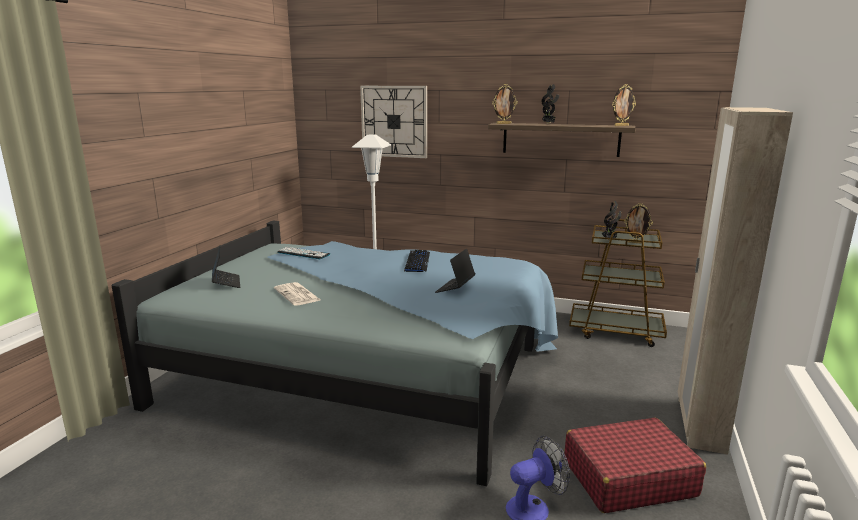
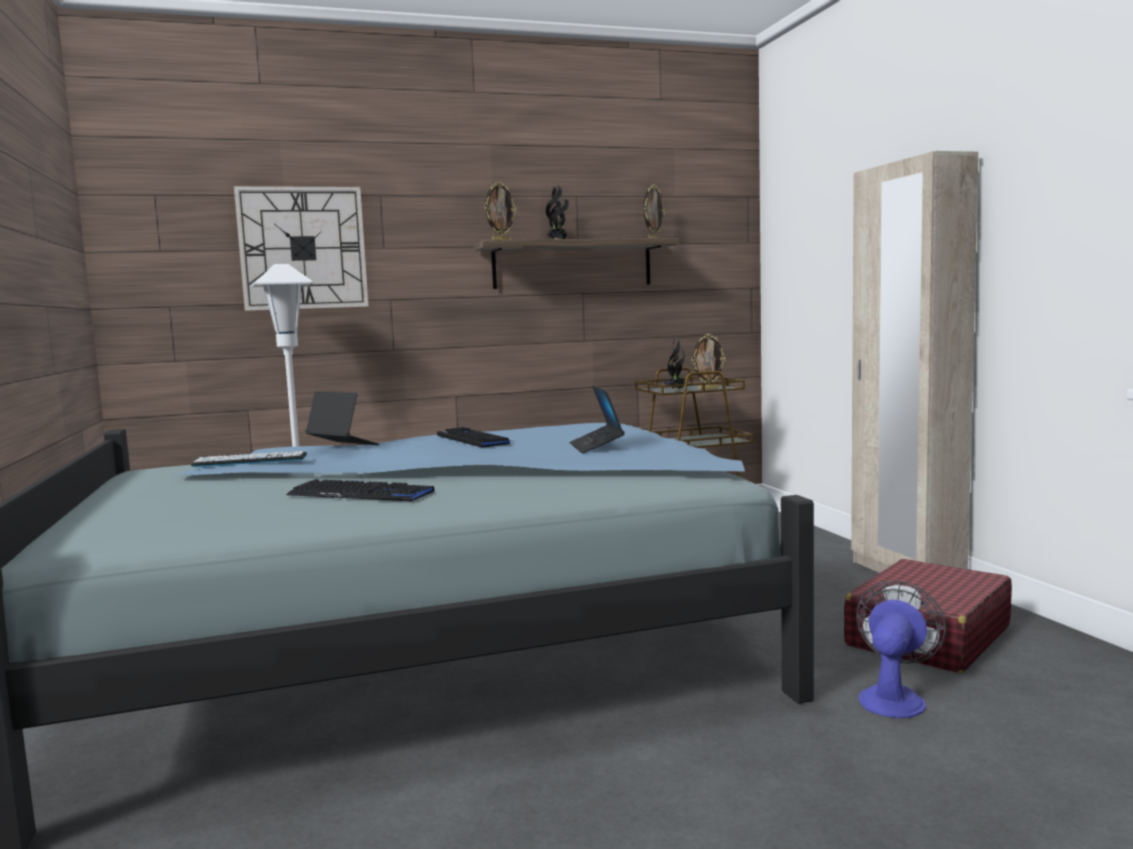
camera: 35 degrees left, 10 degrees down
(226, 283) = (168, 510): laptop -> laptop (342, 446)
(298, 295) = (360, 494): newspaper -> keyboard

